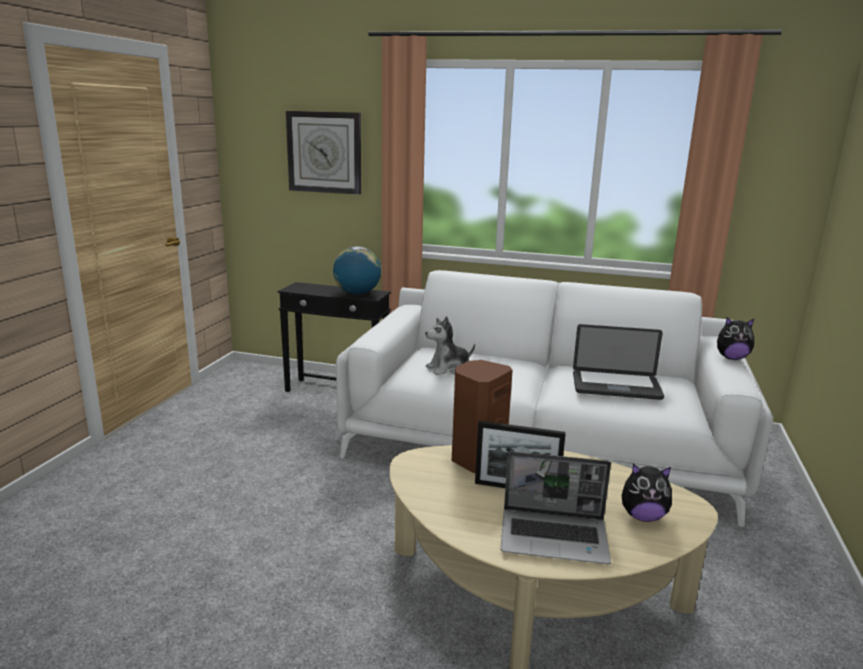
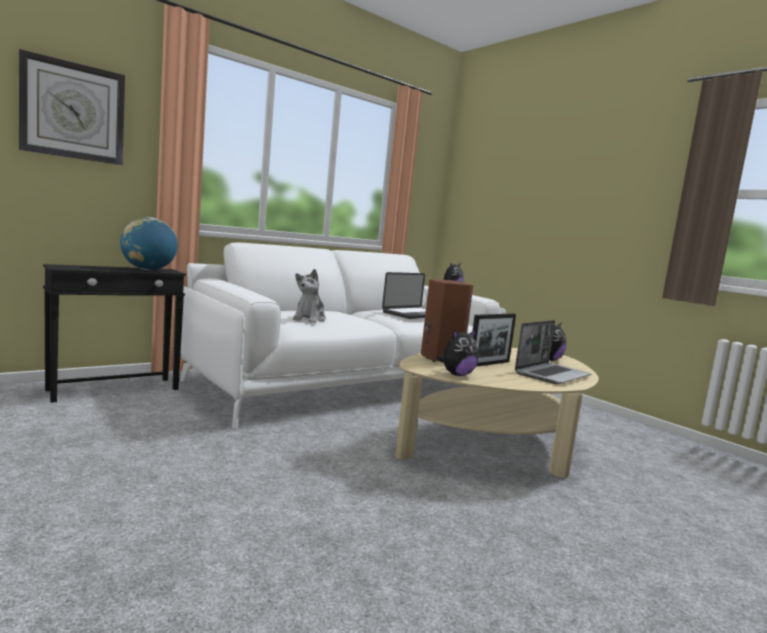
camera: 55 degrees left, 10 degrees down
(423, 486) = (457, 374): none -> plush toy

